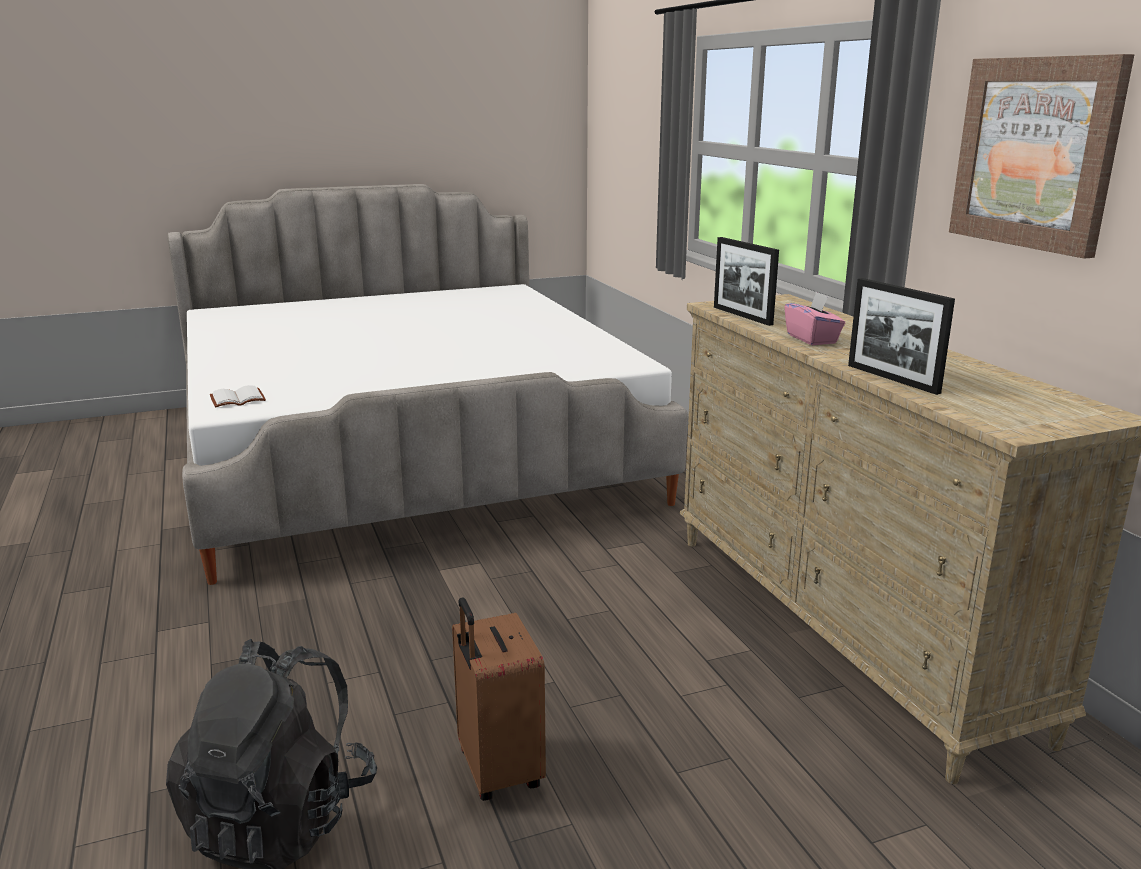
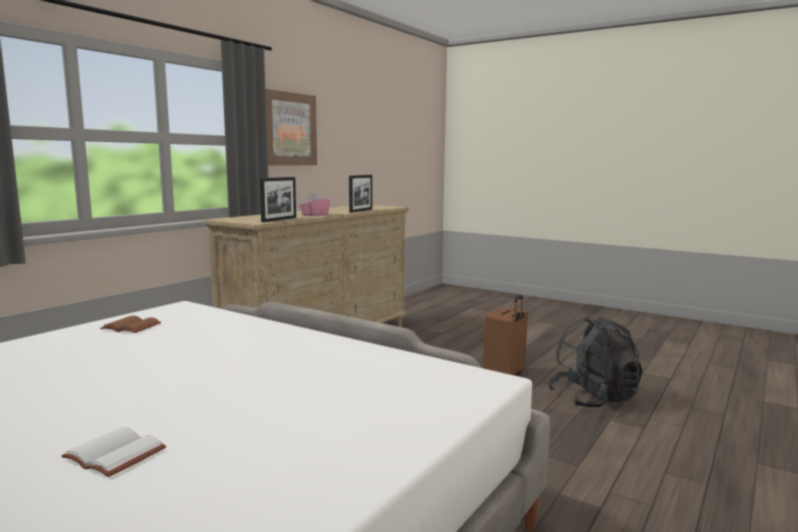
camera: 125 degrees left, 10 degrees down
(238, 399) = (453, 388): white book -> white book (112, 455)
(579, 347) = (129, 327): none -> brown book

